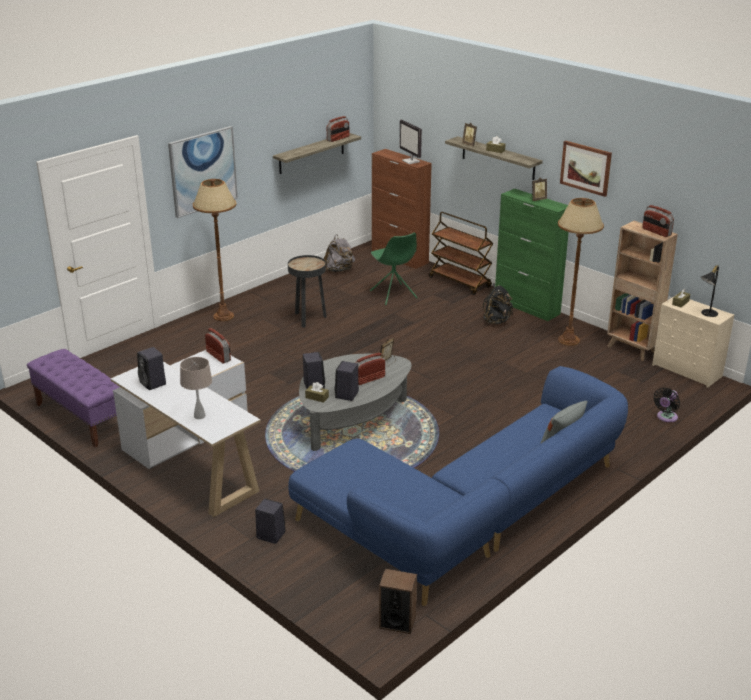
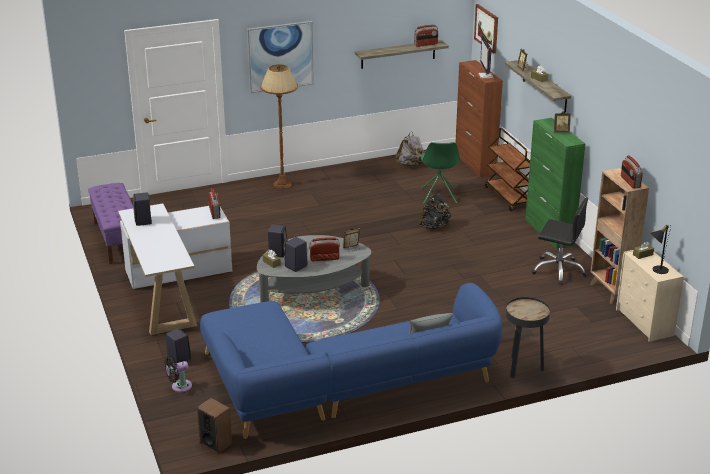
camera: 25 degrees right, 0 degrees up
(199, 416) = (154, 253): beige table lamp -> none
(308, 319) = (348, 202): black side table -> black side table (522, 368)
(496, 321) = (509, 238): black backpack -> black backpack (434, 226)
(568, 340) = (558, 270): brown floor lamp -> black office chair
(586, 168) = (597, 109): picture -> picture (487, 28)
(666, 417) = (581, 356): black fan -> black fan (179, 386)

